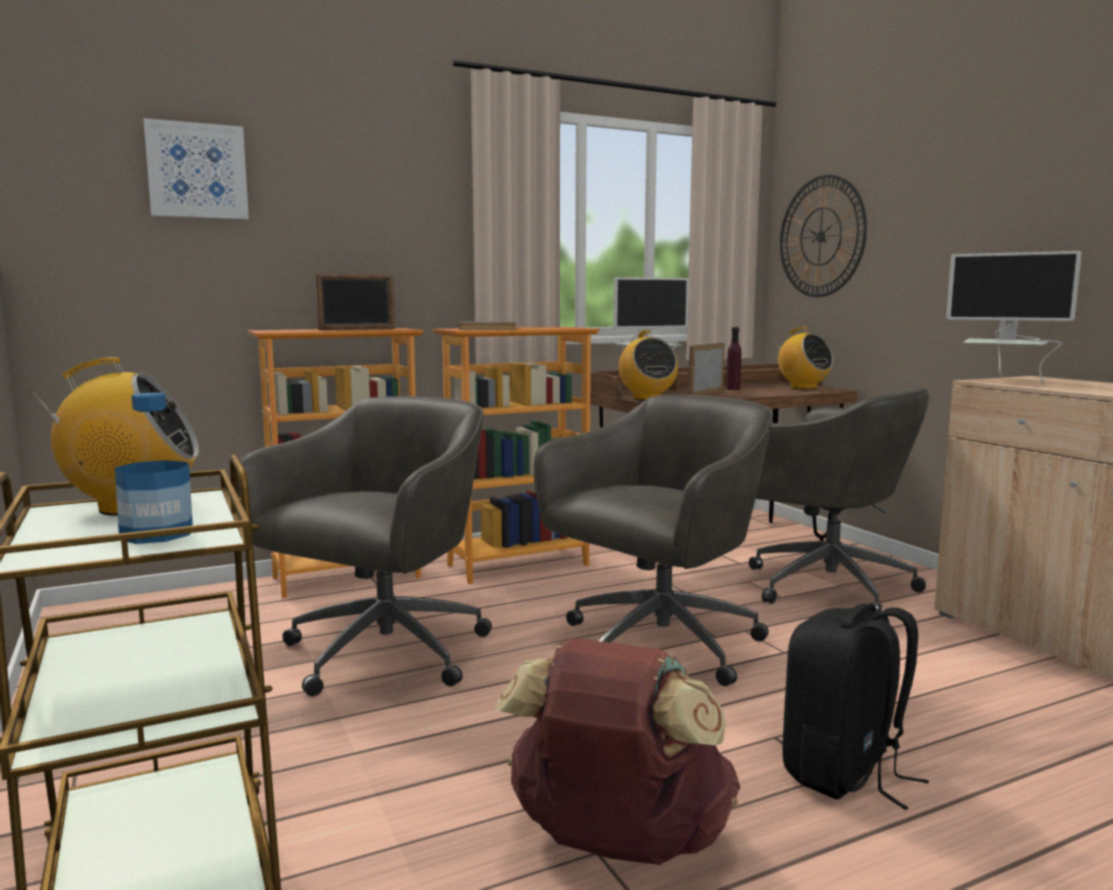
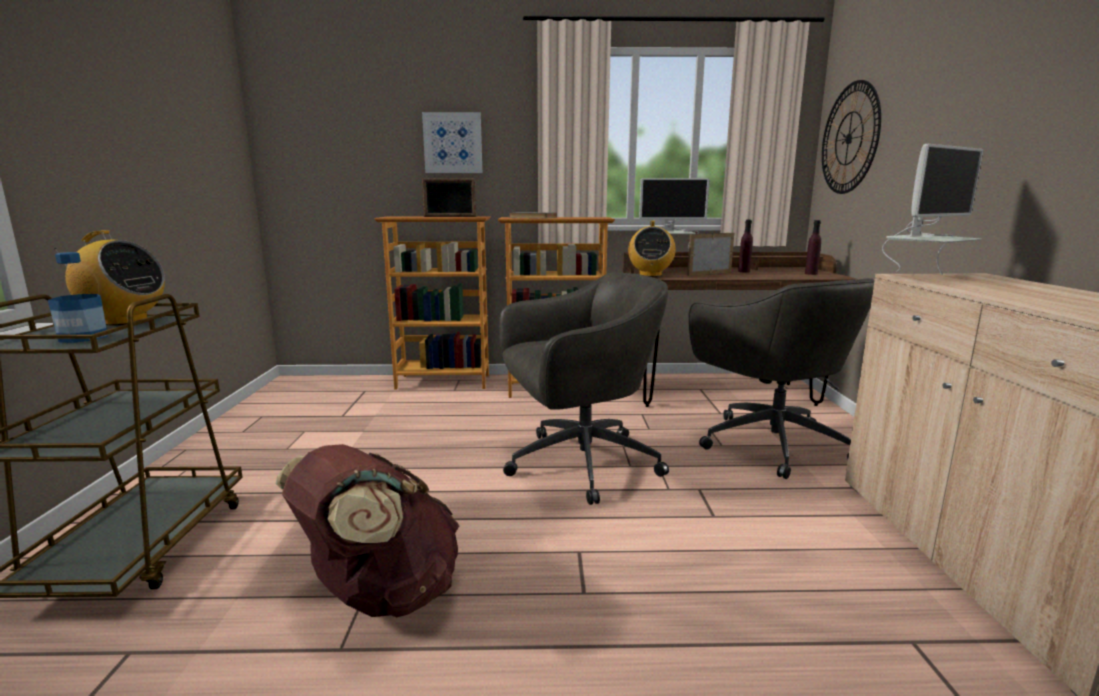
camera: 25 degrees right, 5 degrees up
(197, 171) = (356, 112): picture -> picture (453, 143)
(381, 654) = (403, 434): grey office chair -> none
(803, 388) = (811, 273): radio -> purple bottle
(844, 774) = (596, 595): black backpack -> none
(1003, 381) = (924, 277): monitor -> monitor turned 90 degrees counterclockwise

